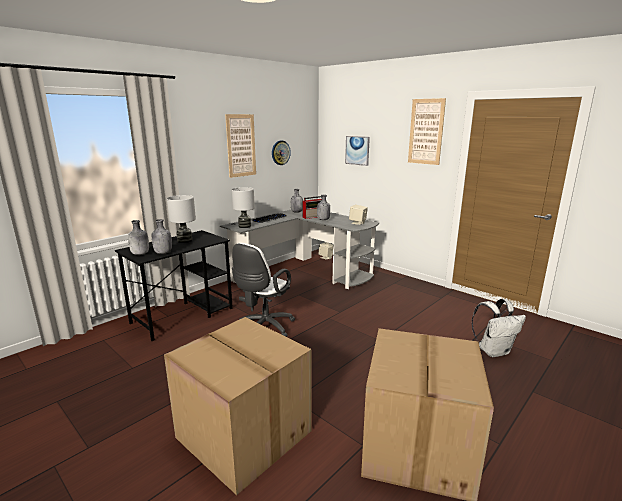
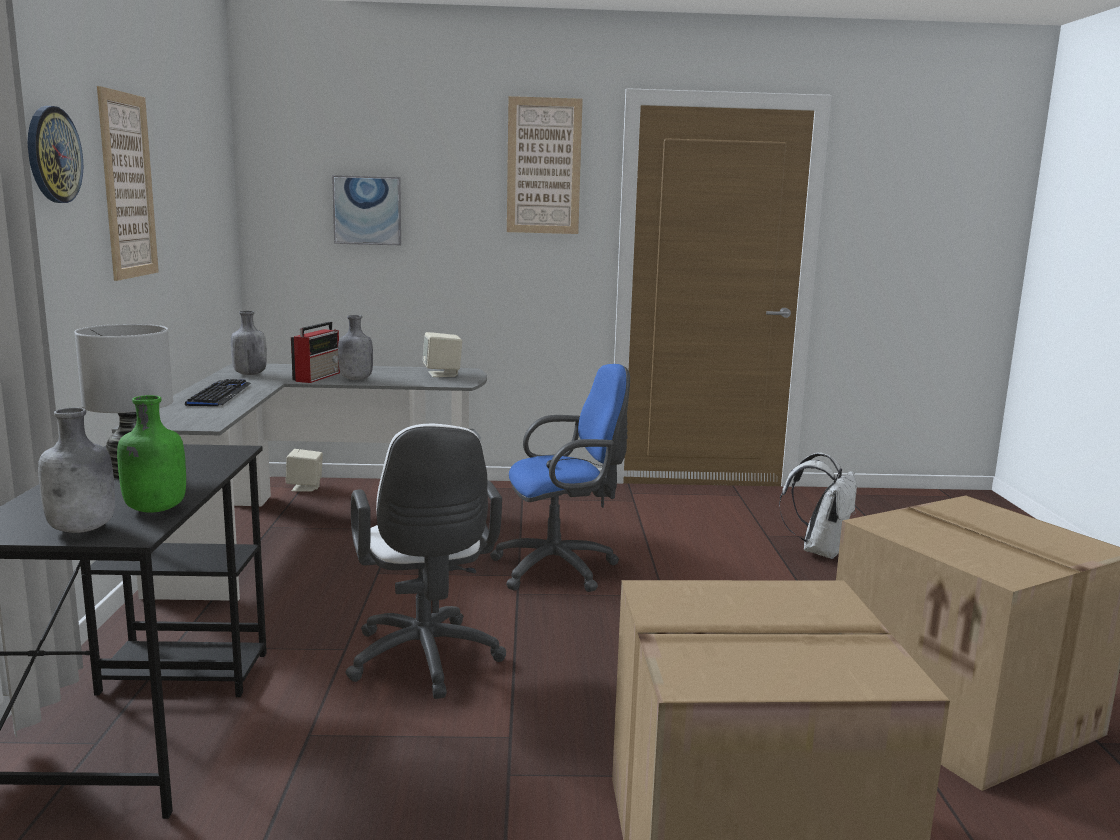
camera: 45 degrees left, 5 degrees down
(163, 253) = (154, 509): grey bottle -> green bottle
(244, 226) = (196, 419): grey table lamp -> none
(280, 152) = (189, 214): wall clock -> wall clock (53, 155)
(359, 315) = (561, 568): none -> blue office chair

